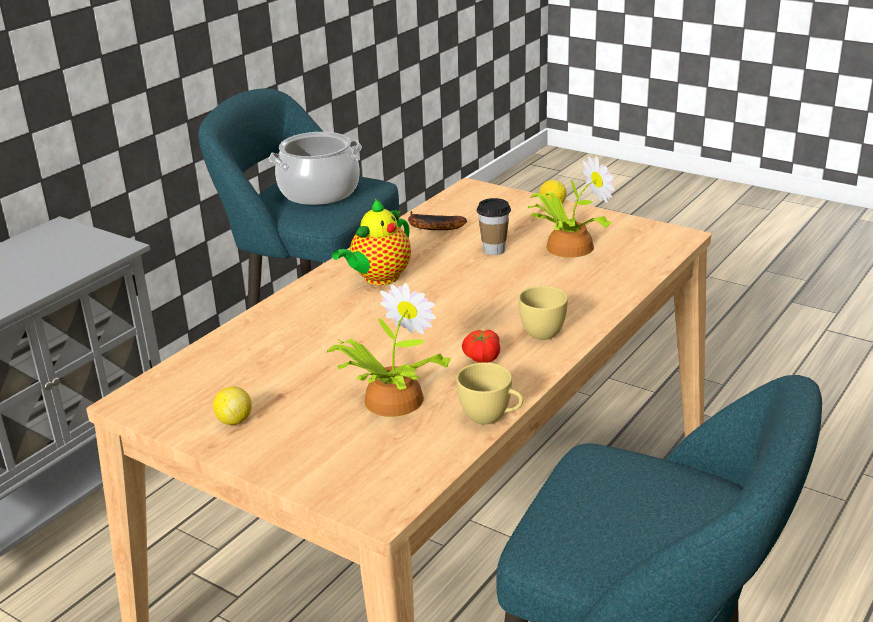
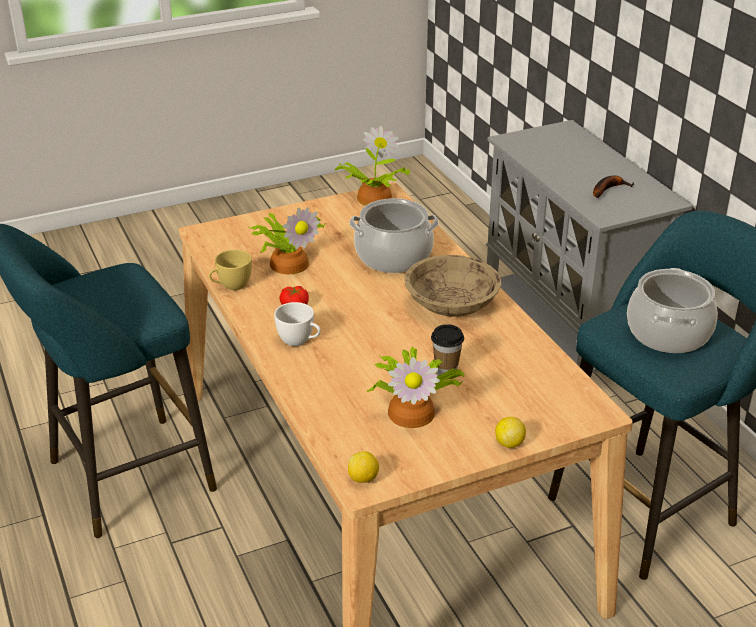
camera: 120 degrees right, 5 degrees up
(155, 406) = (372, 198): none -> potted plant
(234, 420) = (329, 215): lemon -> lemon (363, 479)
(307, 339) = (393, 256): none -> cooking pot
(378, 278) = (452, 305): teapot -> beige bowl
(431, 227) = (524, 358): banana -> banana (608, 189)
(541, 330) = (299, 341): yellow cup -> white cup

